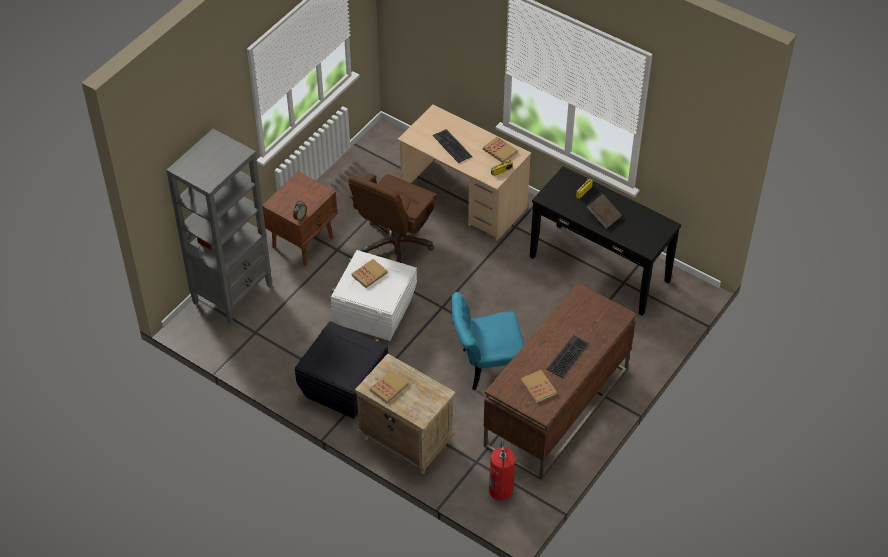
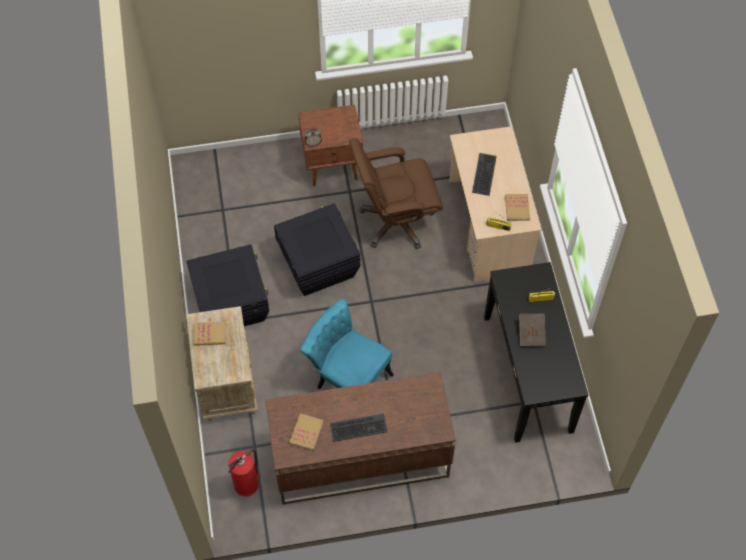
camera: 45 degrees right, 10 degrees up
(233, 293) = (241, 167): grey bookcase -> none
(369, 274) = (319, 231): book -> none
(374, 314) = (317, 265): white storage box -> black storage box

